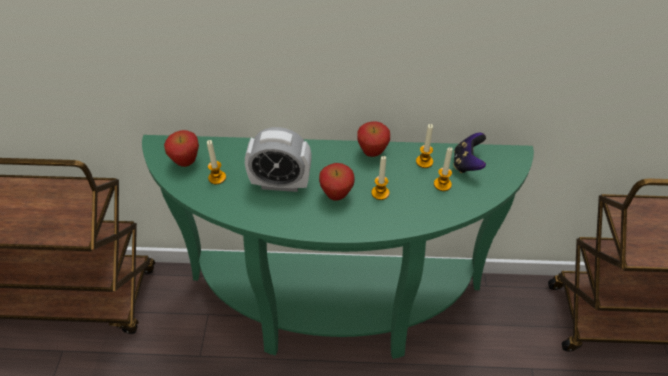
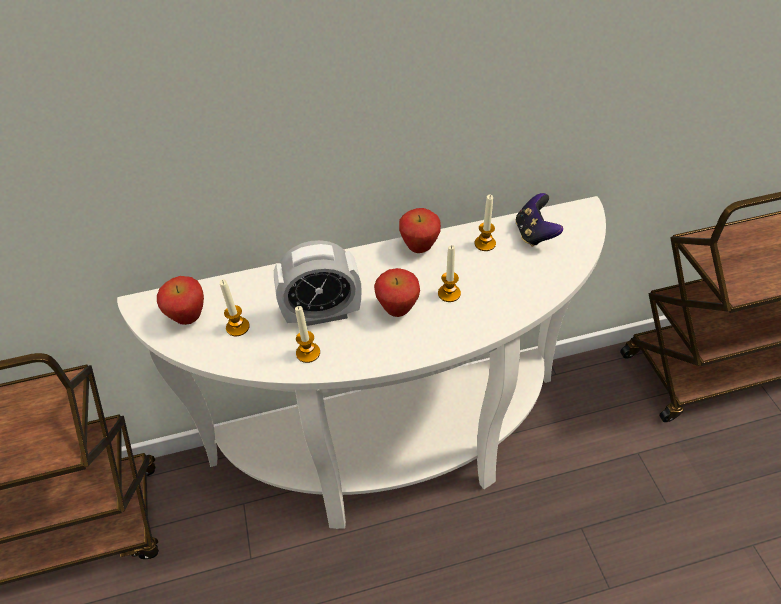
camera: 15 degrees left, 0 degrees up
(334, 311) = (396, 454): green console table -> white console table
(442, 184) = (517, 265): candle -> candle (308, 353)

